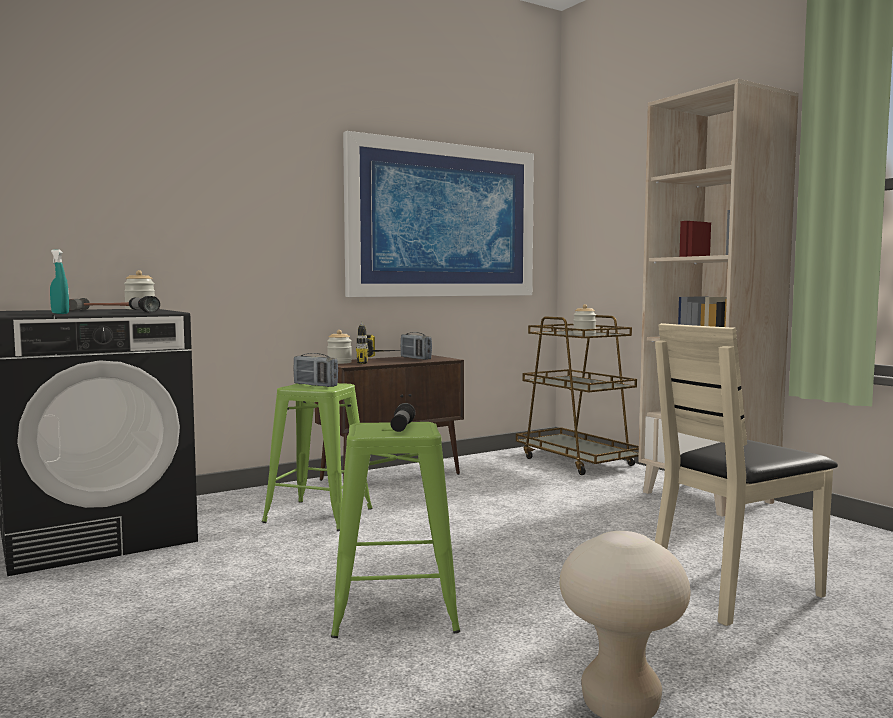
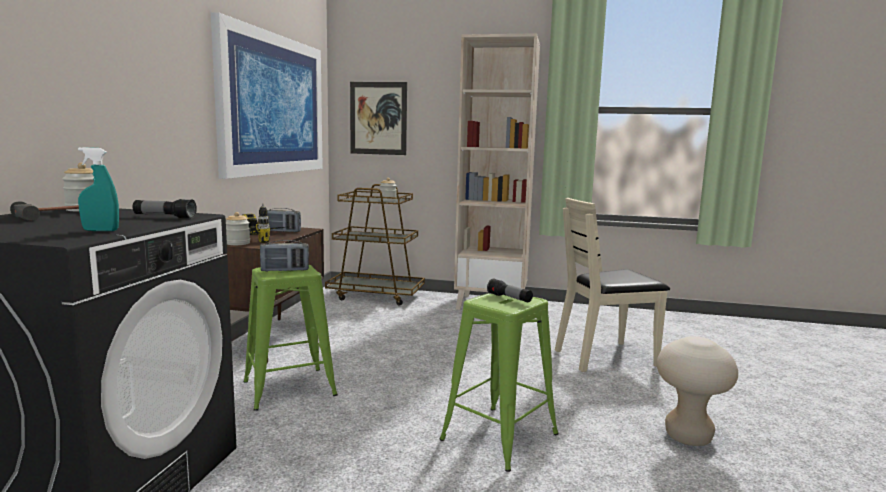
camera: 45 degrees left, 5 degrees up
(604, 229) = (378, 118): none -> picture
(734, 591) = (605, 357): beige chair -> beige chair turned 60 degrees clockwise

